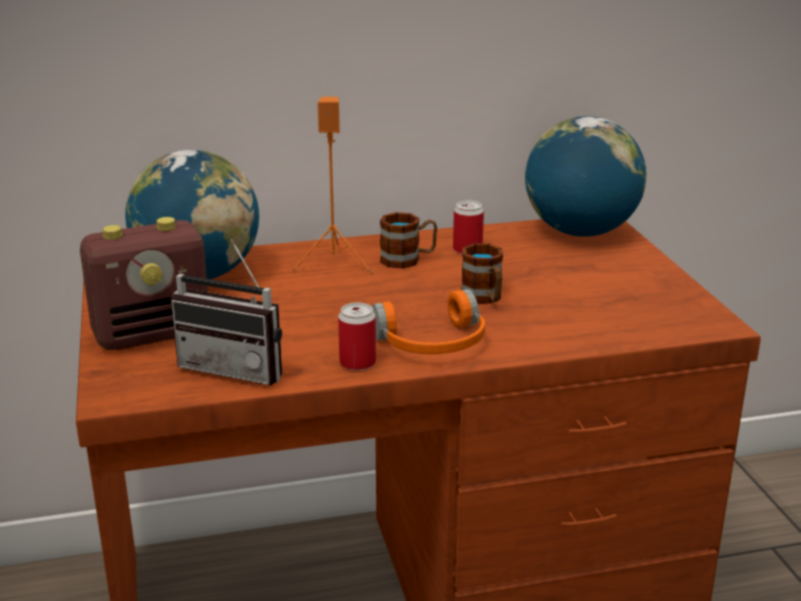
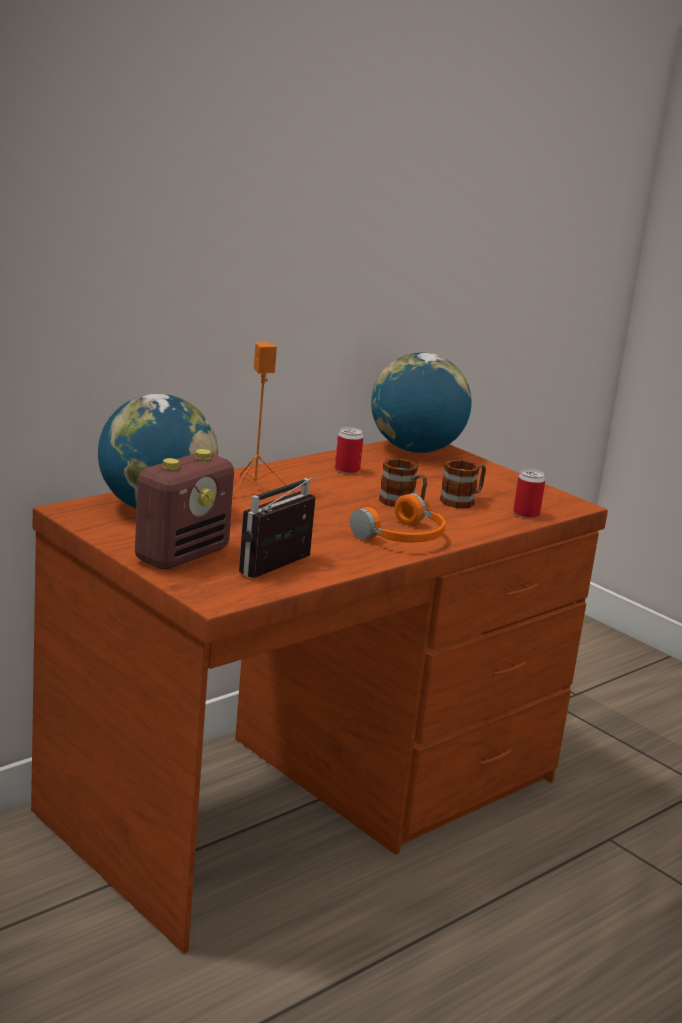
camera: 30 degrees left, 5 degrees down
(237, 367) = (282, 569): radio -> radio turned 135 degrees clockwise
(357, 363) = (366, 556): can -> can (526, 514)
(408, 259) = (311, 481): mug -> mug (462, 500)

